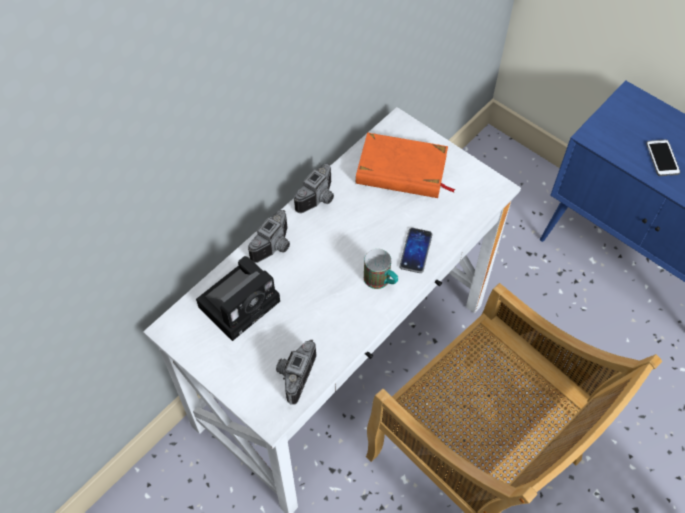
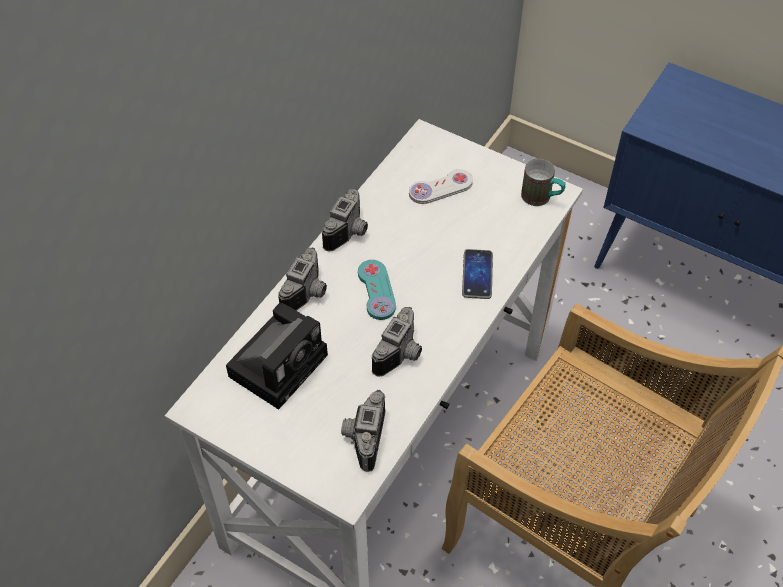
camera: 10 degrees left, 5 degrees down
(330, 252) = (376, 291): none -> turquoise game controller
(340, 310) = (402, 354): none -> camera
(381, 281) = (444, 315): mug -> mug (541, 198)
(401, 171) = (440, 188): orange book -> white game controller
(662, 158) = (730, 140): phone -> none

